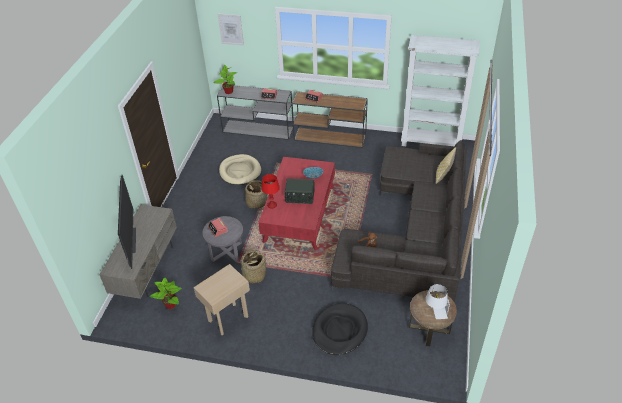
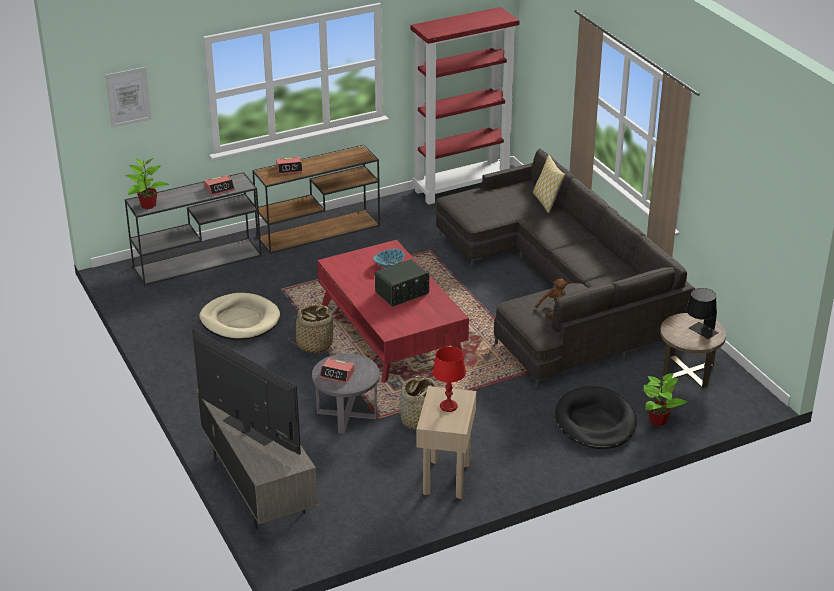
camera: 40 degrees left, 10 degrees down
(171, 305) = (350, 504): potted plant -> potted plant (658, 420)
(272, 205) = (377, 316): red table lamp -> red table lamp (448, 406)
(431, 143) = (462, 187): white bookcase -> red bookcase
(435, 311) = (699, 332): white table lamp -> black table lamp

